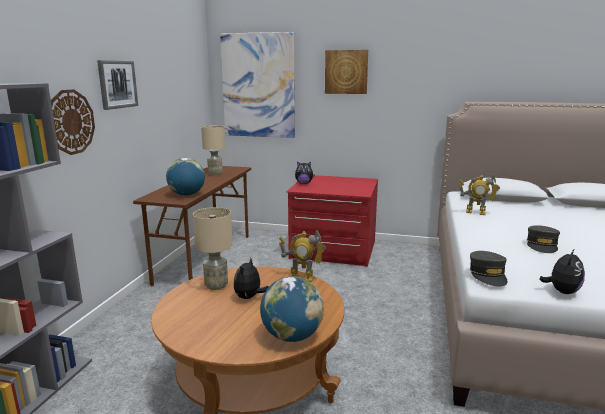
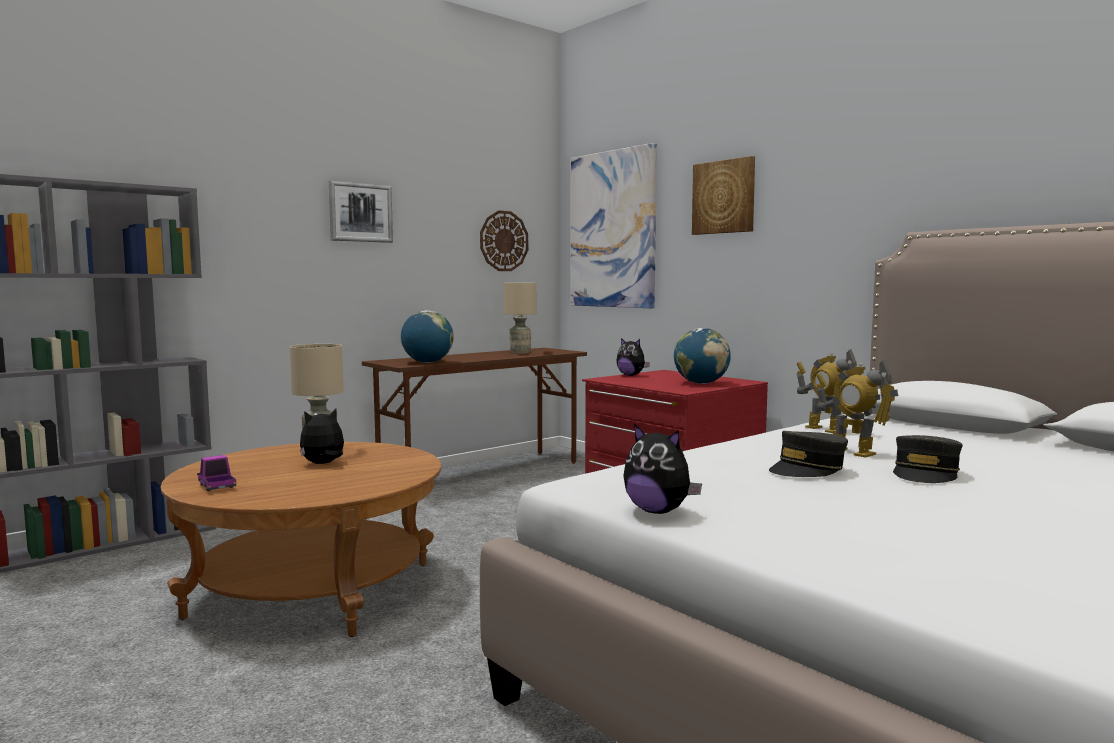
camera: 35 degrees right, 10 degrees down
(71, 122) = (274, 248): wall clock -> wall clock (503, 241)
(231, 341) = (217, 486): none -> toy truck
(292, 336) = (277, 497): globe -> globe (701, 383)
(301, 277) = (421, 462): toy robot -> toy robot (851, 452)
(488, 275) = (591, 475): grey cap -> grey cap (925, 473)
(562, 291) = (658, 511): plush toy -> plush toy turned 60 degrees clockwise

